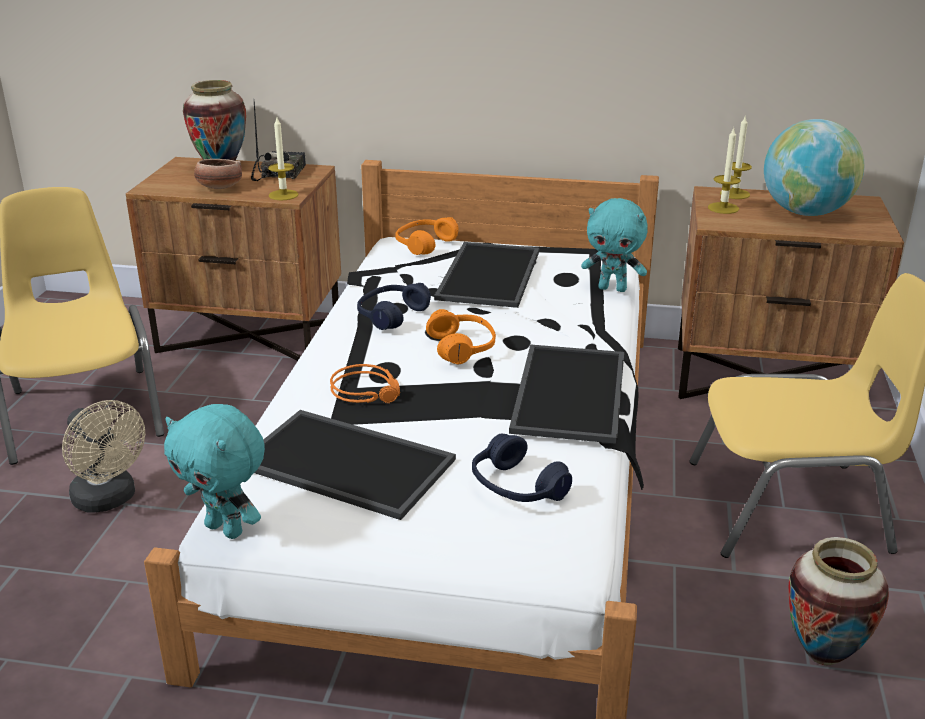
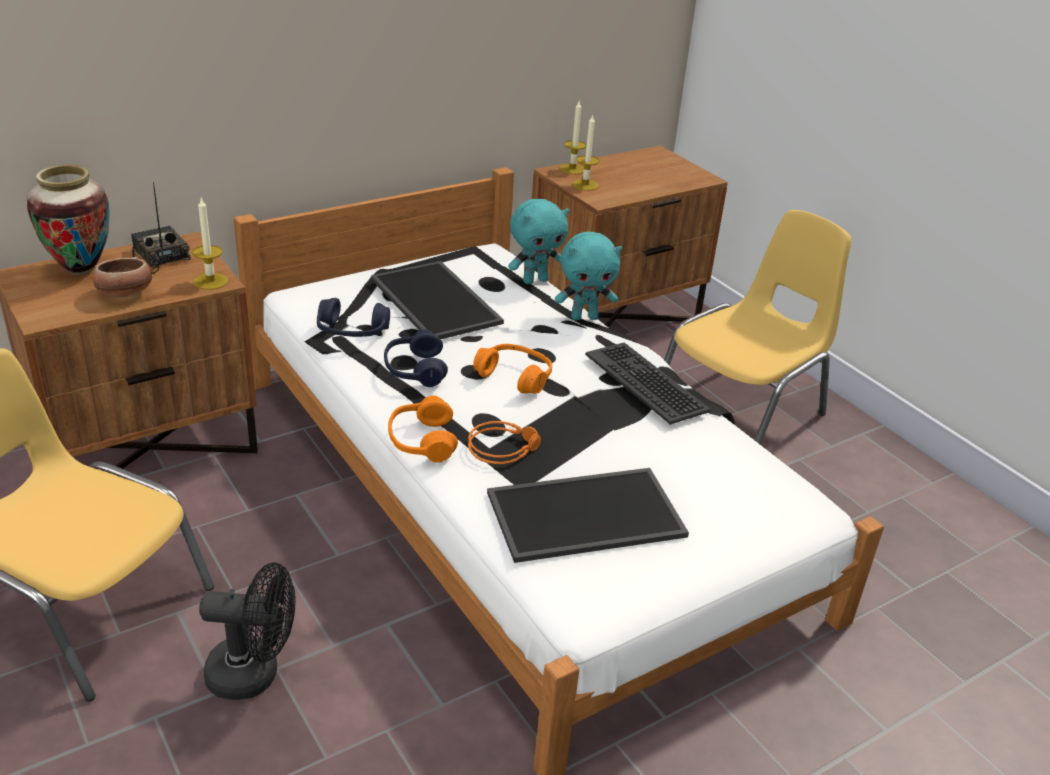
camera: 45 degrees left, 5 degrees up
(109, 500) = (254, 674): beige fan -> black fan
(226, 529) = (586, 615): turquoise plush toy -> turquoise plush toy (584, 317)
(425, 244) = (329, 289): orange headphones -> orange headphones (421, 441)
(517, 487) = (715, 473): blue headphones -> blue headphones (352, 332)
(572, 394) = (646, 382): tray -> keyboard
(805, 212) = (640, 173): globe -> none
(822, 655) = (867, 501): vase -> none

